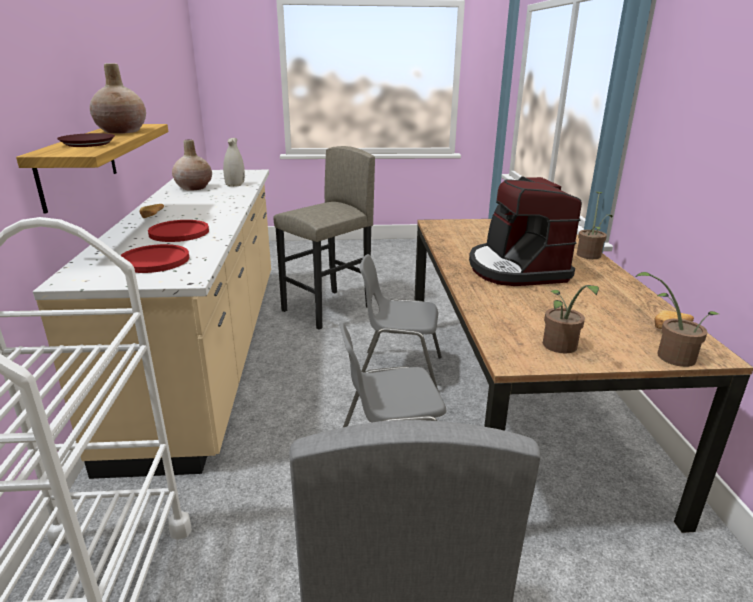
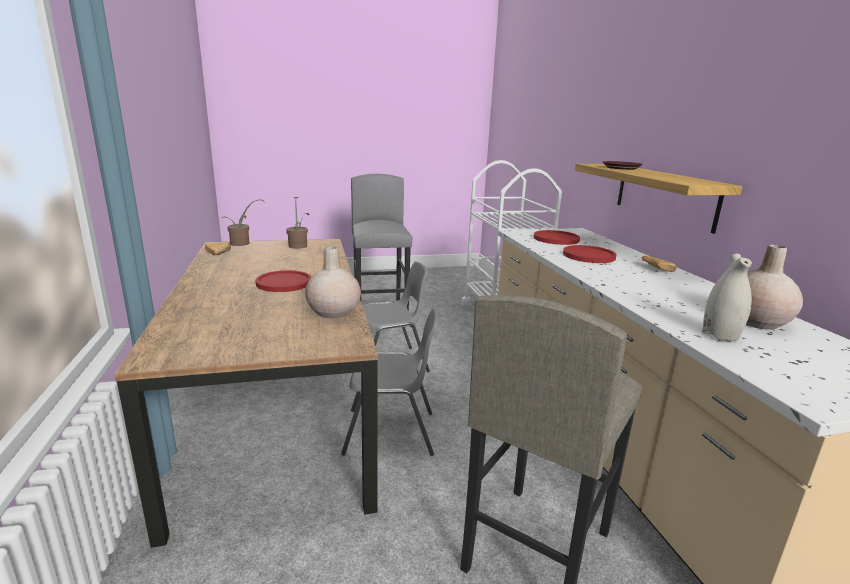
camera: 170 degrees right, 5 degrees down
(122, 131) = (665, 176): beige vase -> beige vase (333, 312)
(516, 269) = (284, 282): coffee machine -> red plate
(589, 254) = (181, 300): potted plant -> none

